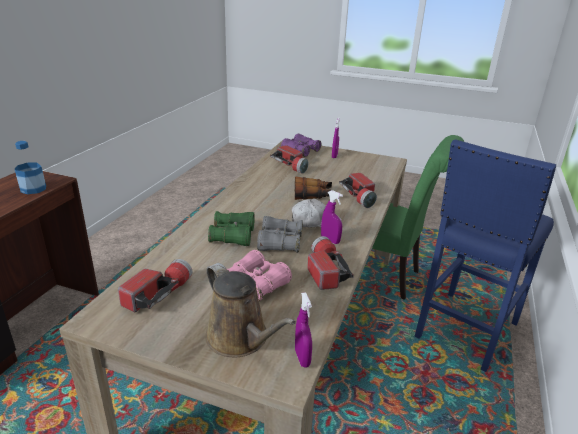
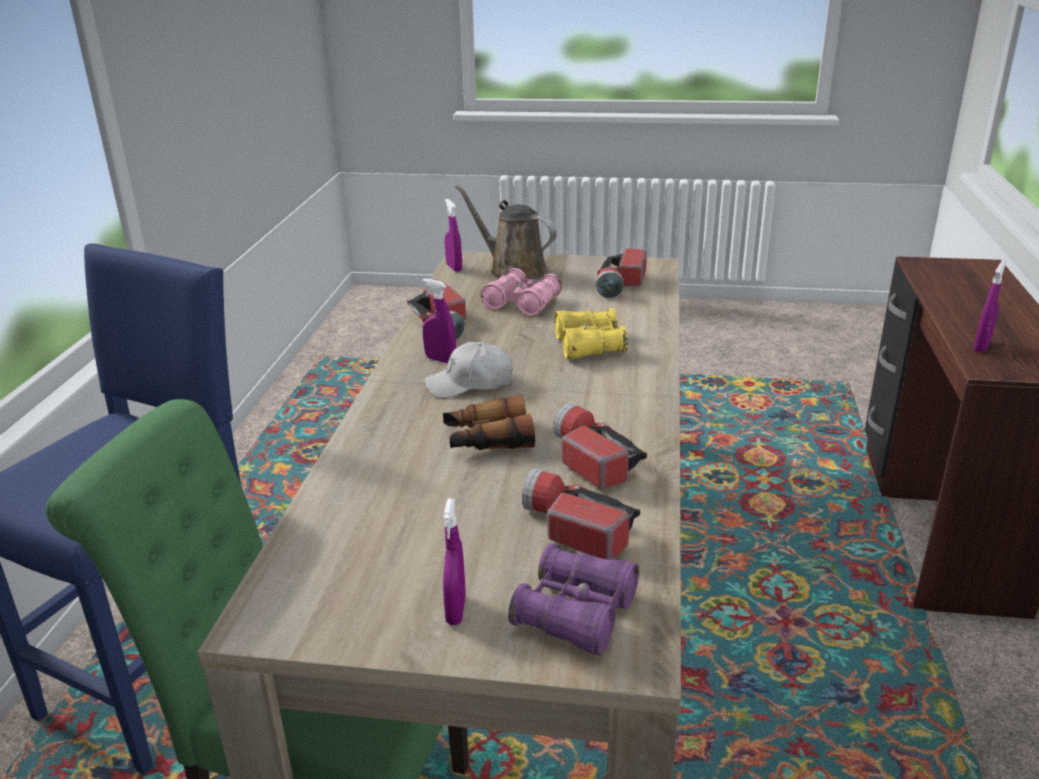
camera: 170 degrees right, 0 degrees up
(33, 189) = (981, 346): bottle -> purple spray bottle
(233, 236) = (589, 346): green binoculars -> yellow binoculars
(280, 243) = (515, 347): grey binoculars -> none
(359, 197) = (386, 450): flashlight -> flashlight (591, 459)

